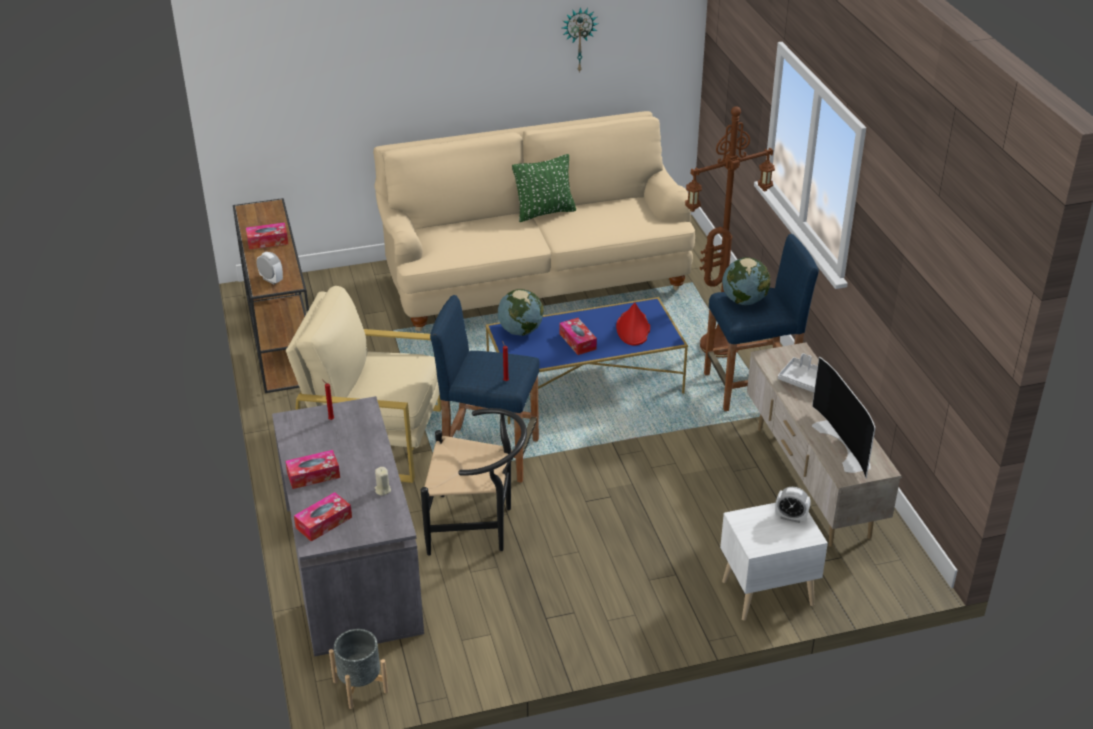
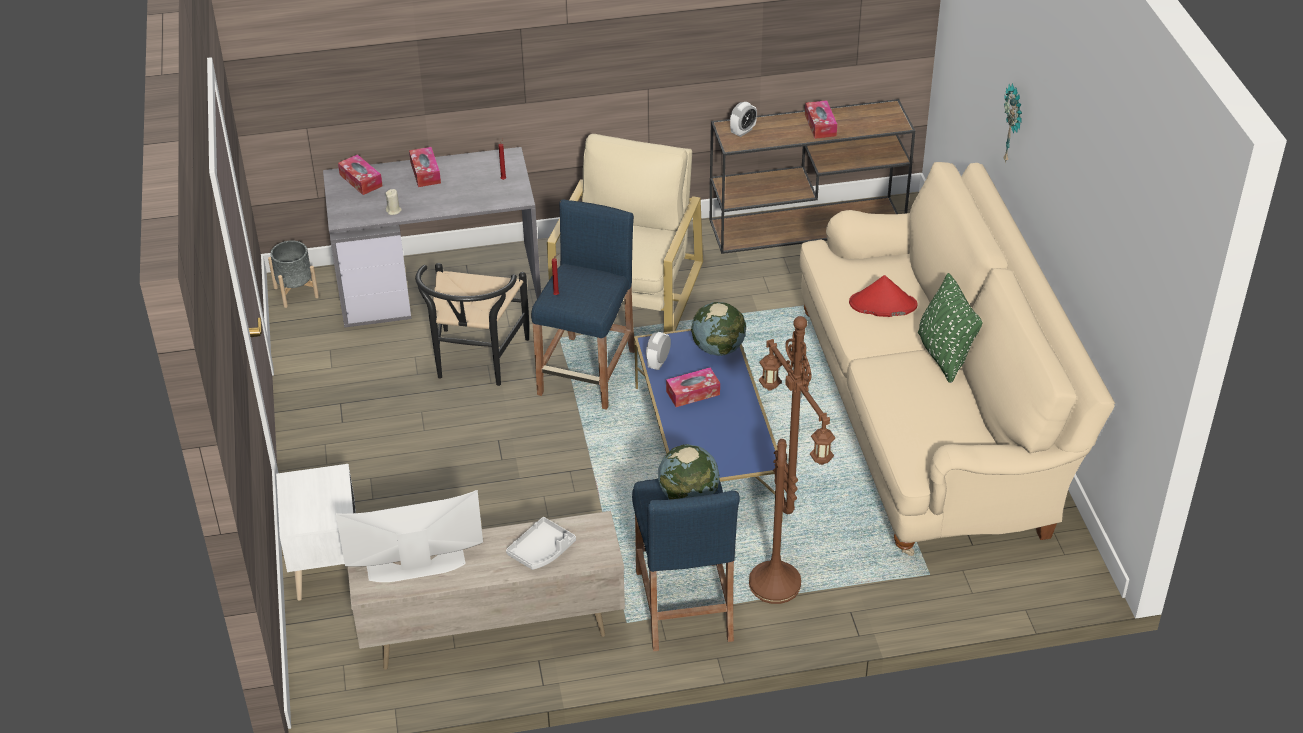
camera: 95 degrees right, 5 degrees up
(579, 39) = (1100, 237): wall clock -> wall clock (1014, 125)
(633, 329) = (714, 441): red hat -> red hat (882, 304)
(791, 517) = (325, 513): alarm clock -> alarm clock (658, 363)

